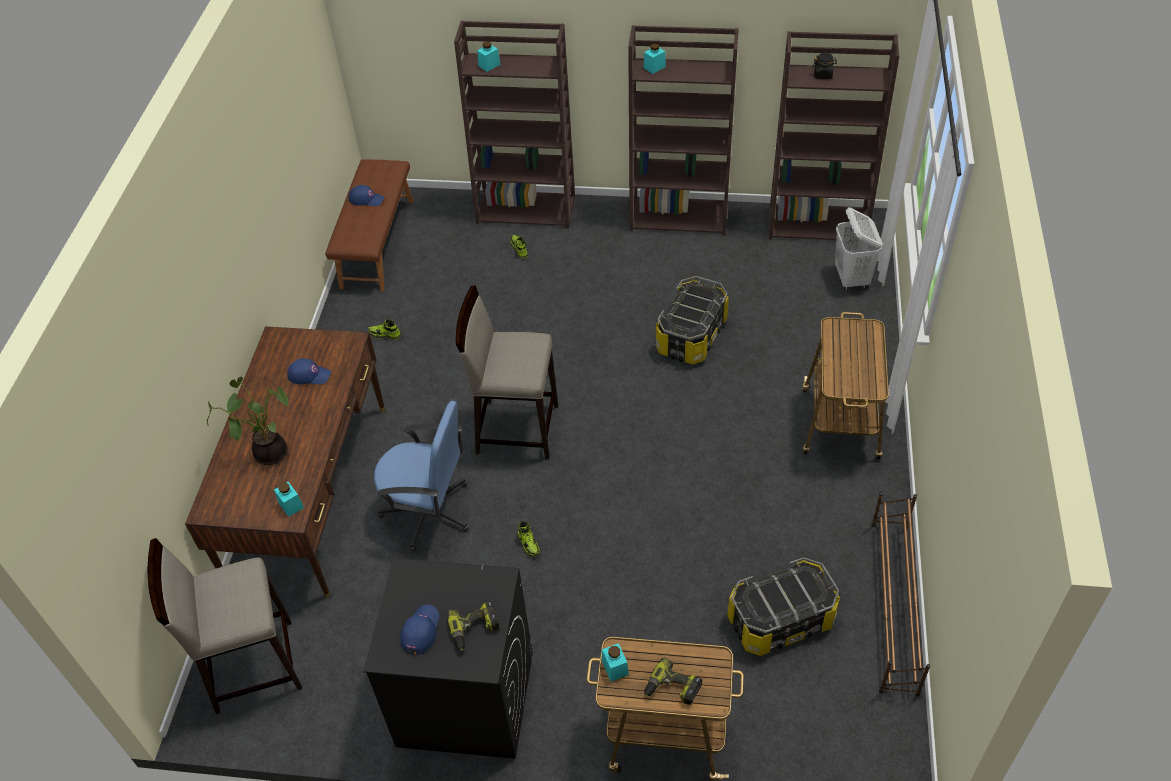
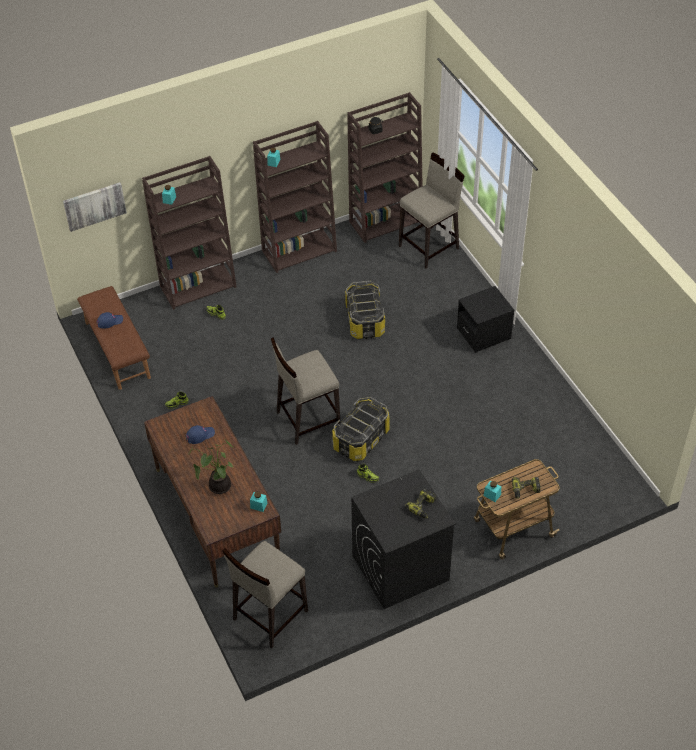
camera: 35 degrees left, 0 degrees up
(393, 38) = (94, 205): none -> picture
(420, 630) = (397, 521): blue cap -> none
(429, 512) = (297, 488): blue office chair -> none
(780, 621) = (527, 448): storage box -> storage box (361, 439)
(840, 425) = (483, 334): cart -> black nightstand
(852, 279) = (429, 247): white laundry basket -> beige stool
(893, 606) = (575, 413): brown shoe rack -> none

